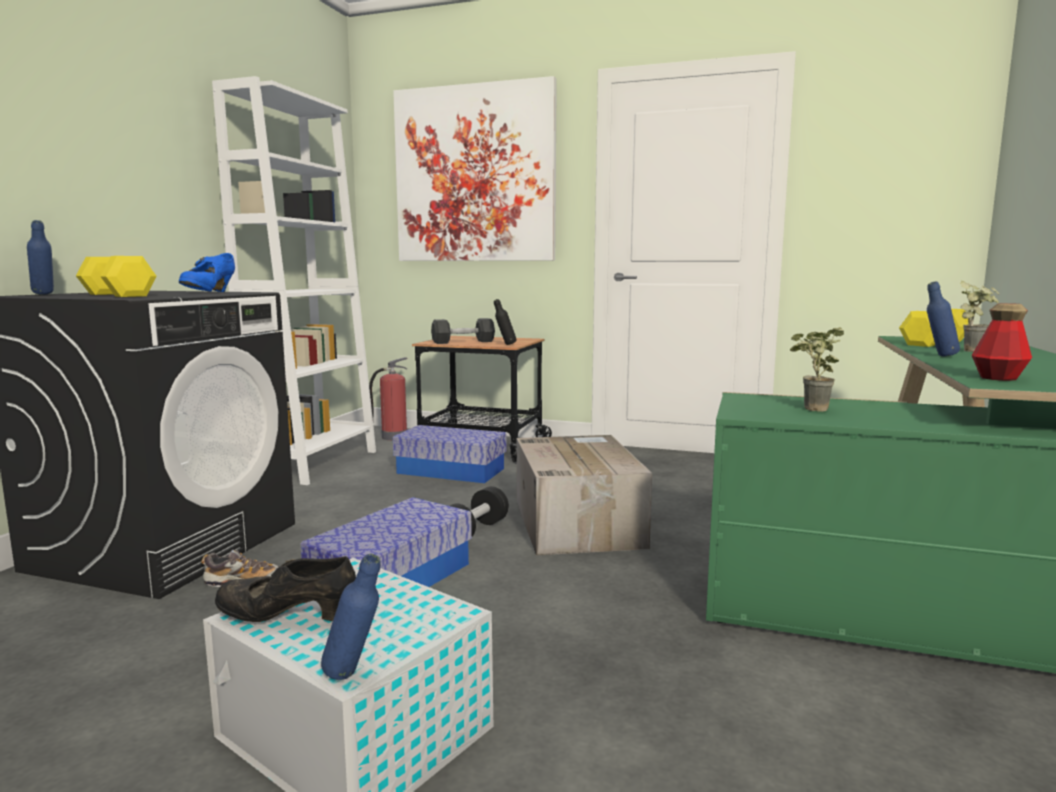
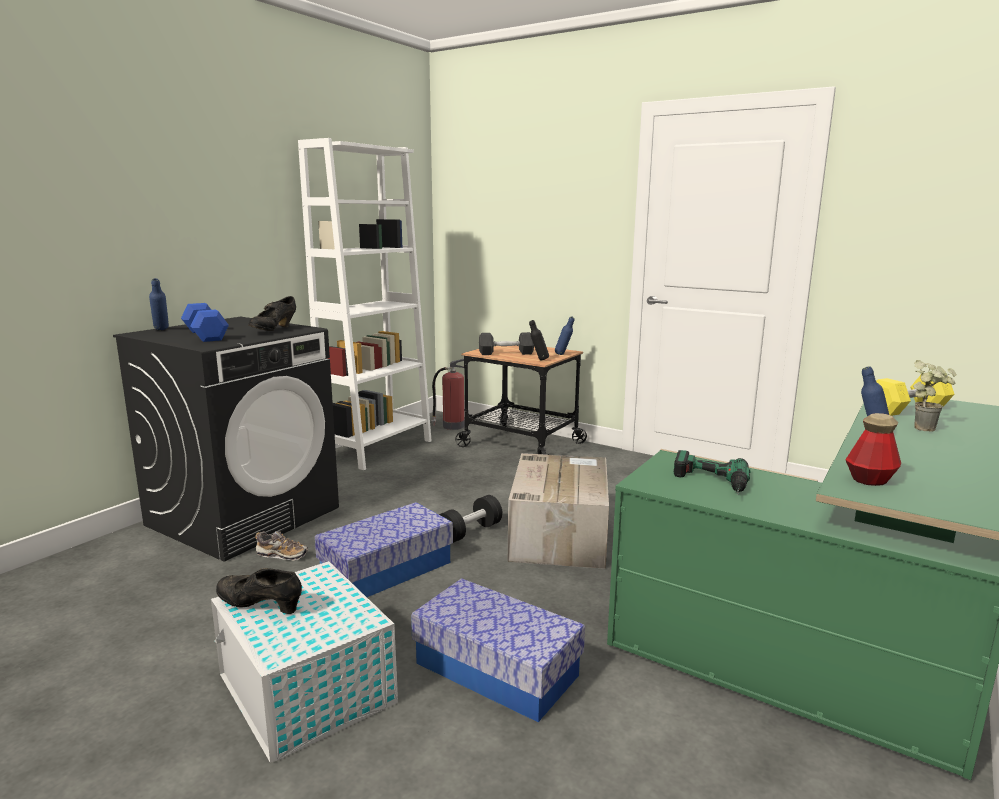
camera: 15 degrees right, 5 degrees up
(117, 295) = (205, 335): yellow dumbbell -> blue dumbbell
(209, 293) = (273, 330): blue shoe -> black shoe
(354, 677) = (277, 660): blue bottle -> blue bottle (563, 355)
(451, 471) = (482, 467): storage box -> storage box (497, 669)
(475, 175) = (530, 198): picture -> none
(810, 410) = (710, 482): potted plant -> power drill

